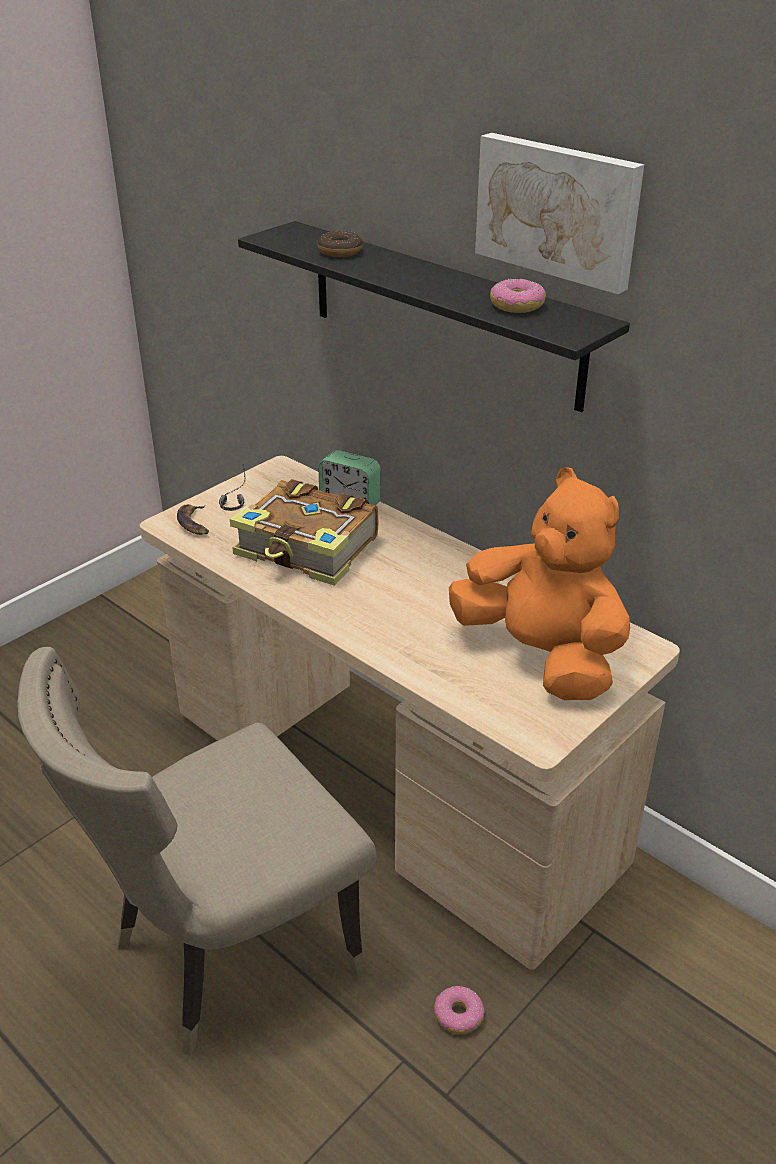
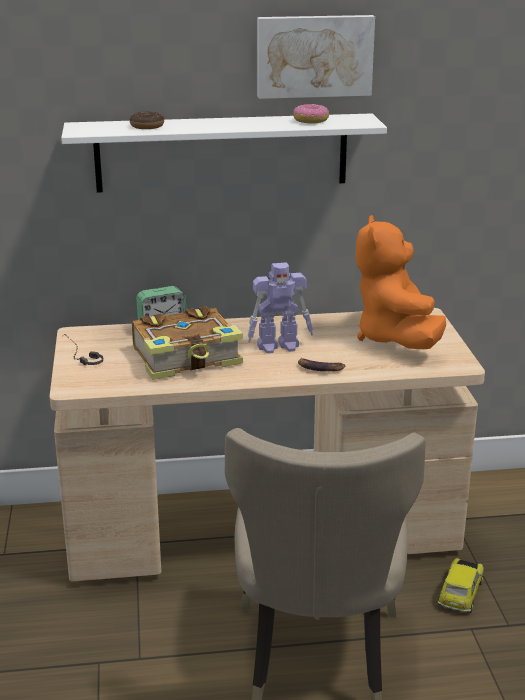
camera: 50 degrees left, 10 degrees down
(194, 523) = (89, 380): banana -> banana (320, 368)
(408, 588) = (279, 346): none -> toy robot
(442, 313) = (221, 152): black shelf -> white shelf
(458, 1015) = (461, 593): donut -> toy car
(541, 656) = (395, 338): orange plush toy -> orange plush toy turned 90 degrees counterclockwise

